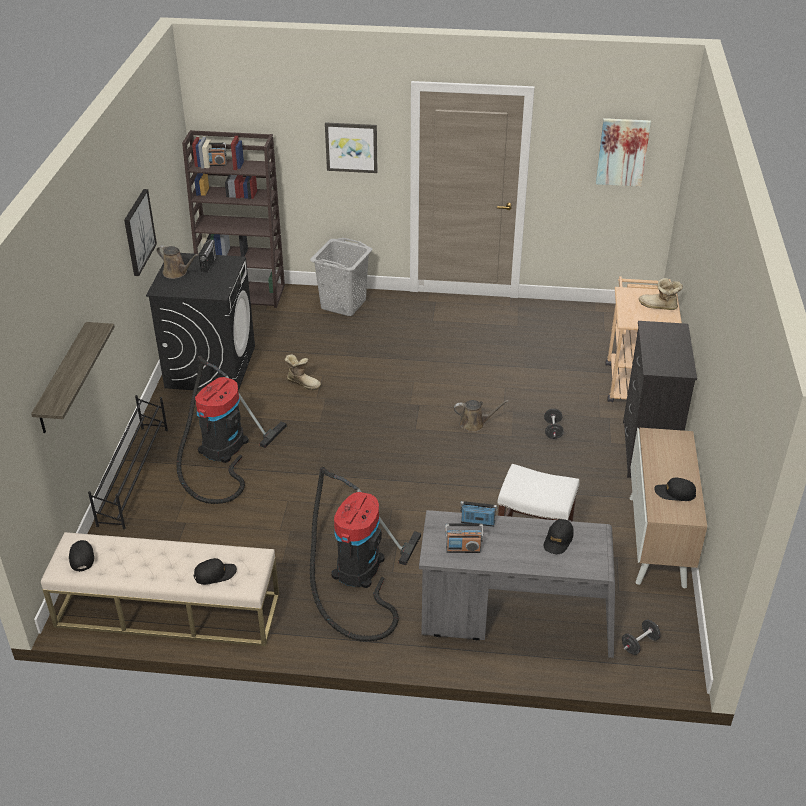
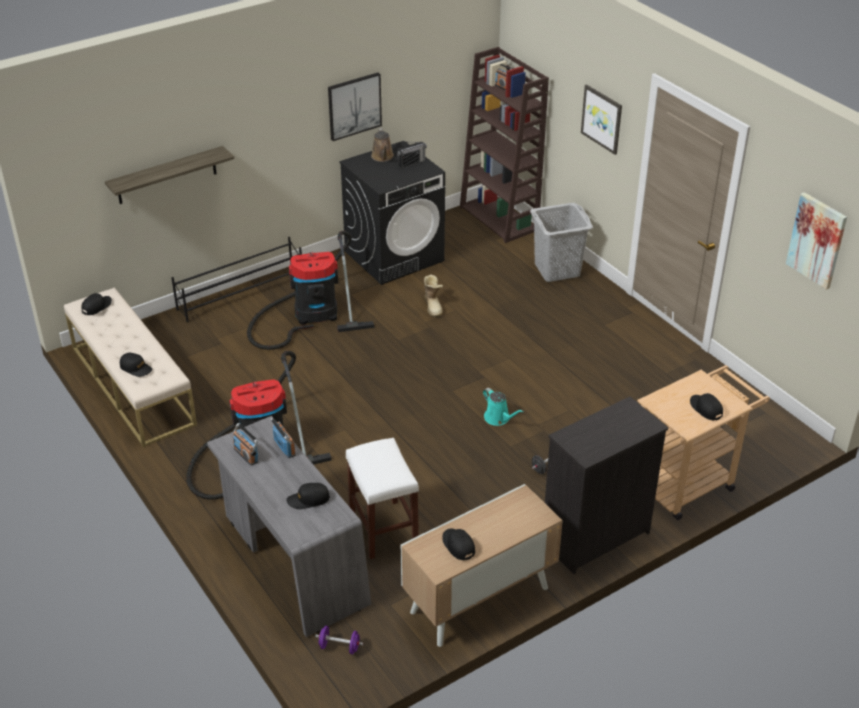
camera: 50 degrees right, 0 degrees up
(474, 424) = (498, 418): brown watering can -> turquoise watering can
(639, 644) = (339, 647): black dumbbell -> purple dumbbell
(658, 307) = (705, 409): boot -> black cap

